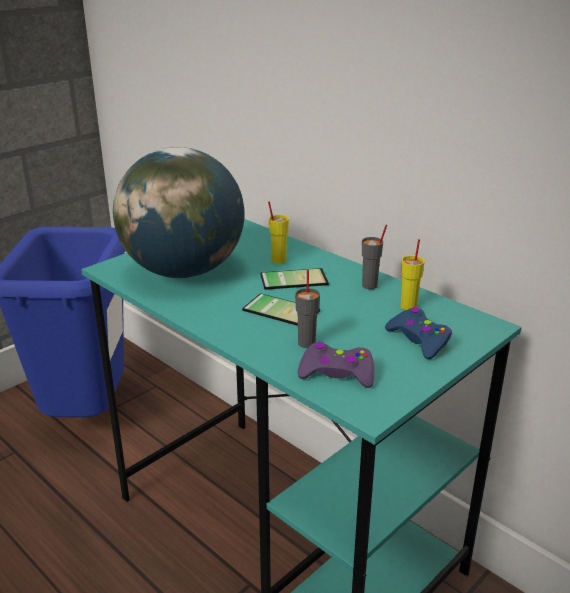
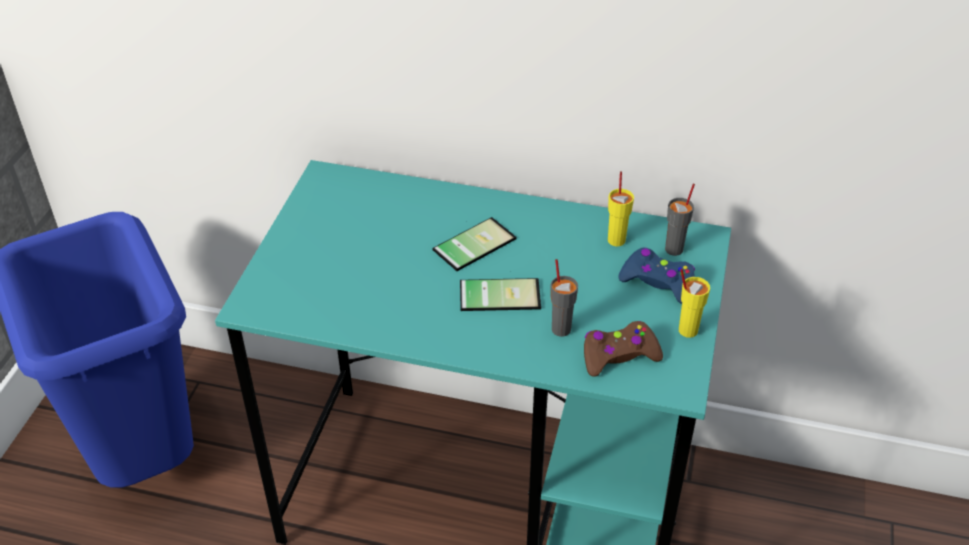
camera: 30 degrees left, 15 degrees up
(184, 271) = (343, 276): globe -> none
(278, 260) = (433, 220): yellow cup -> yellow cup (687, 330)
(337, 373) = (619, 355): purple game controller -> brown game controller
(370, 286) = (558, 224): grey cup -> grey cup (674, 249)

